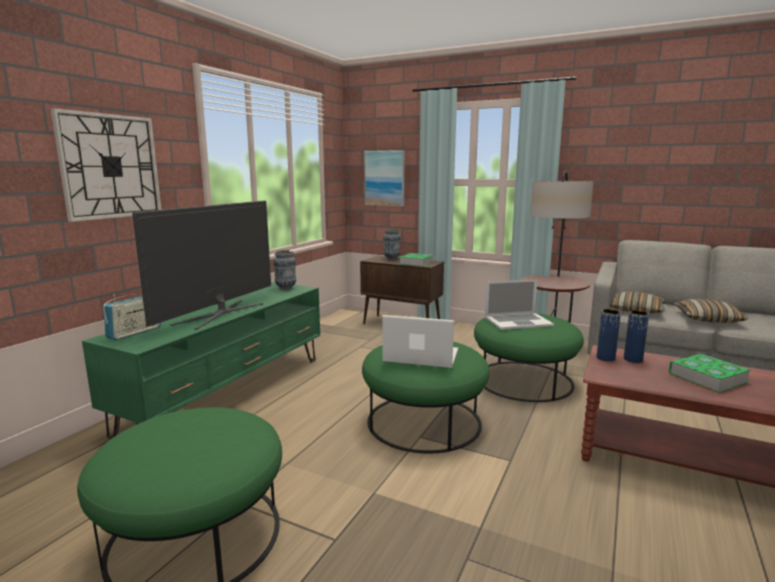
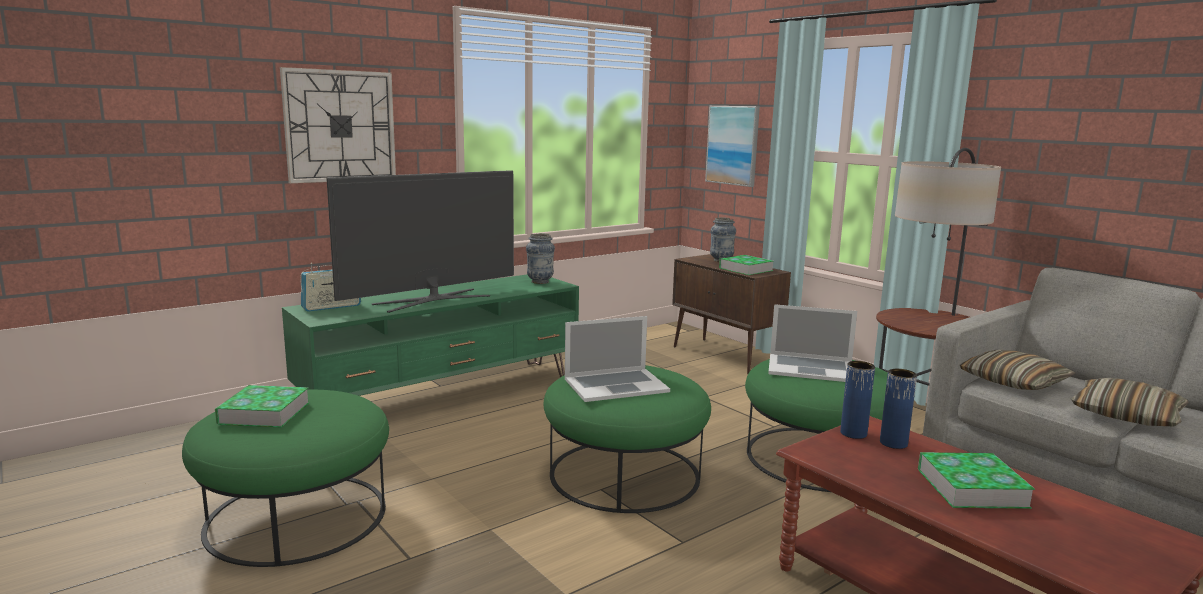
camera: 25 degrees right, 0 degrees up
(160, 445) = (264, 413): none -> book
(421, 356) = (615, 385): laptop -> laptop turned 120 degrees clockwise

